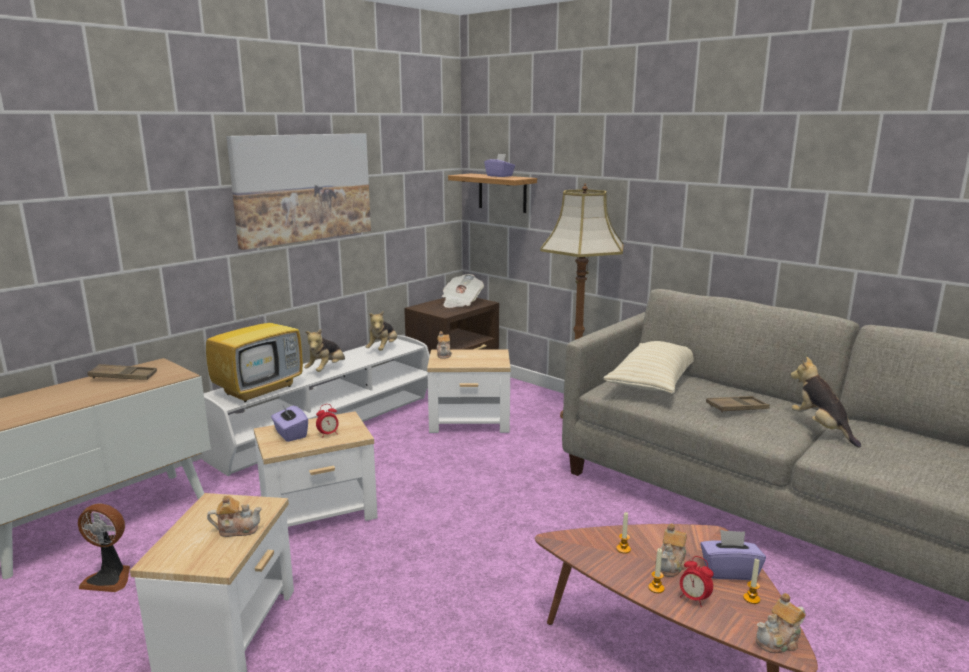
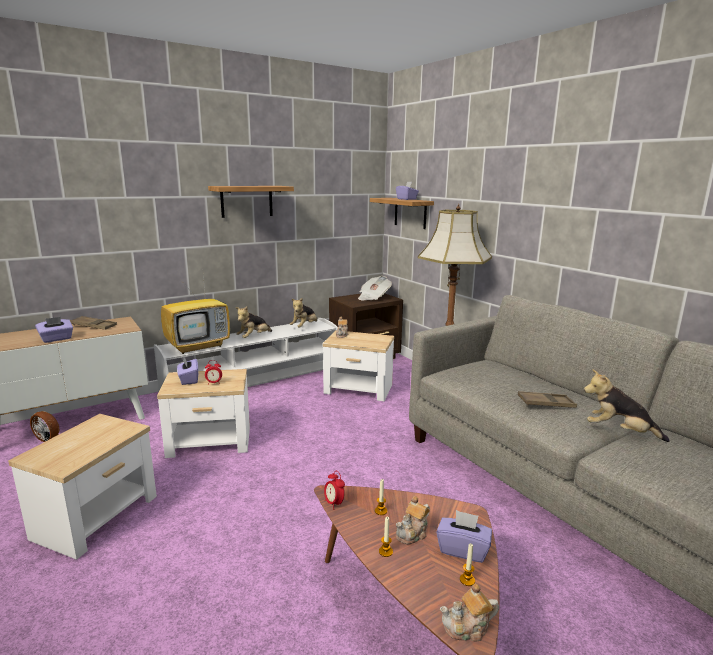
camera: 15 degrees right, 0 degrees up
(87, 400) = (56, 339): none -> purple tissue box
(237, 529) = (97, 443): teapot -> none
(303, 187) = (246, 201): picture -> shelf
(653, 383) = (487, 373): beige pillow -> none
(694, 599) = (413, 569): alarm clock -> alarm clock (334, 503)
(821, 428) = (619, 432): plush toy -> plush toy turned 60 degrees counterclockwise

